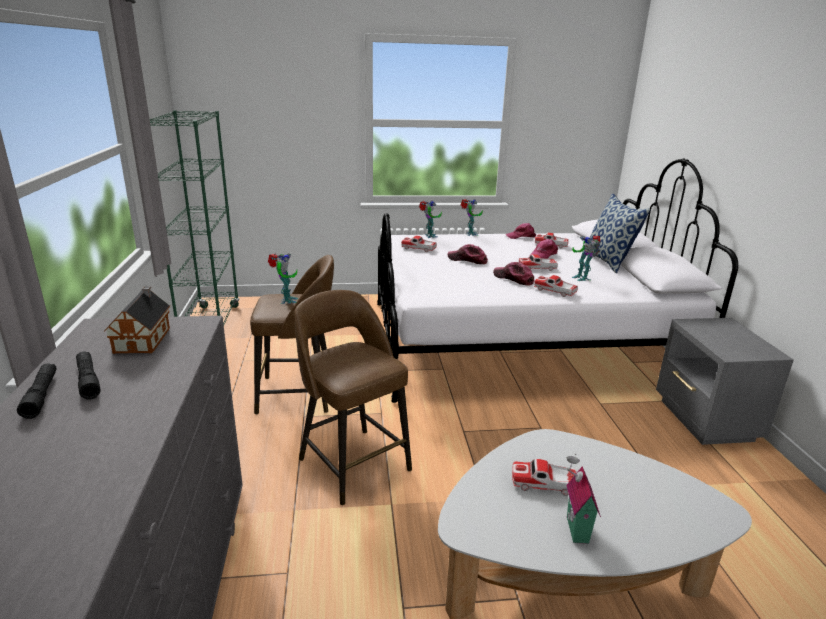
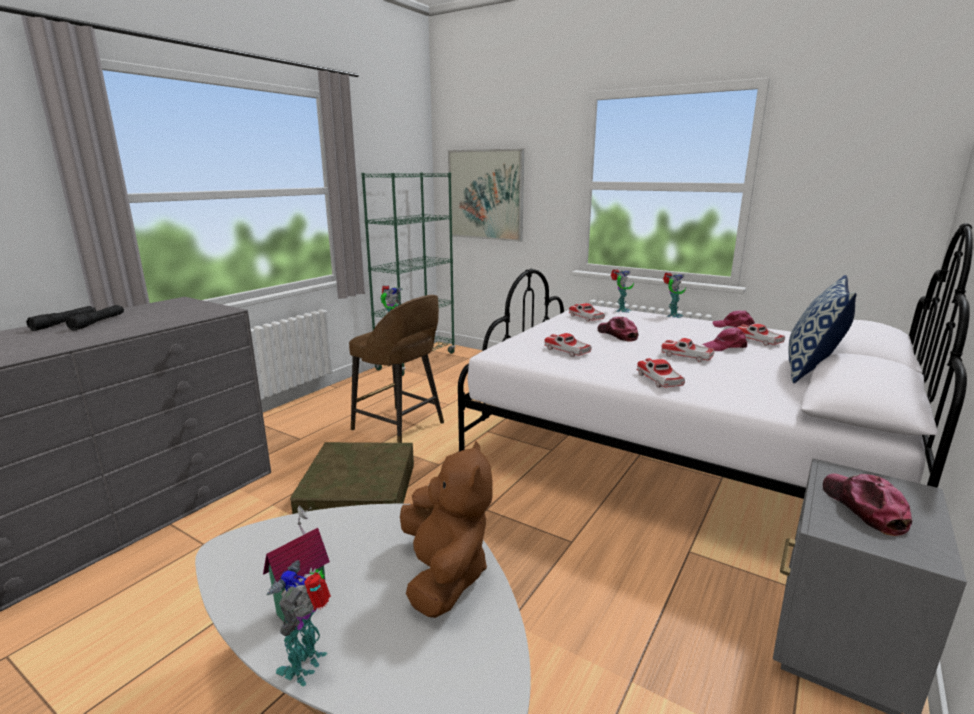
camera: 40 degrees right, 5 degrees down
(144, 339) = (176, 311): toy house -> none
(251, 133) = (485, 195): none -> picture
(353, 462) = (359, 492): brown stool -> brown storage box
(513, 278) = (633, 359): cap -> cap (863, 508)
(544, 483) = (356, 553): toy car -> toy car (567, 351)
(582, 277) = (728, 376): toy robot -> toy robot (307, 664)
(608, 467) = (444, 575): none -> brown plush toy

